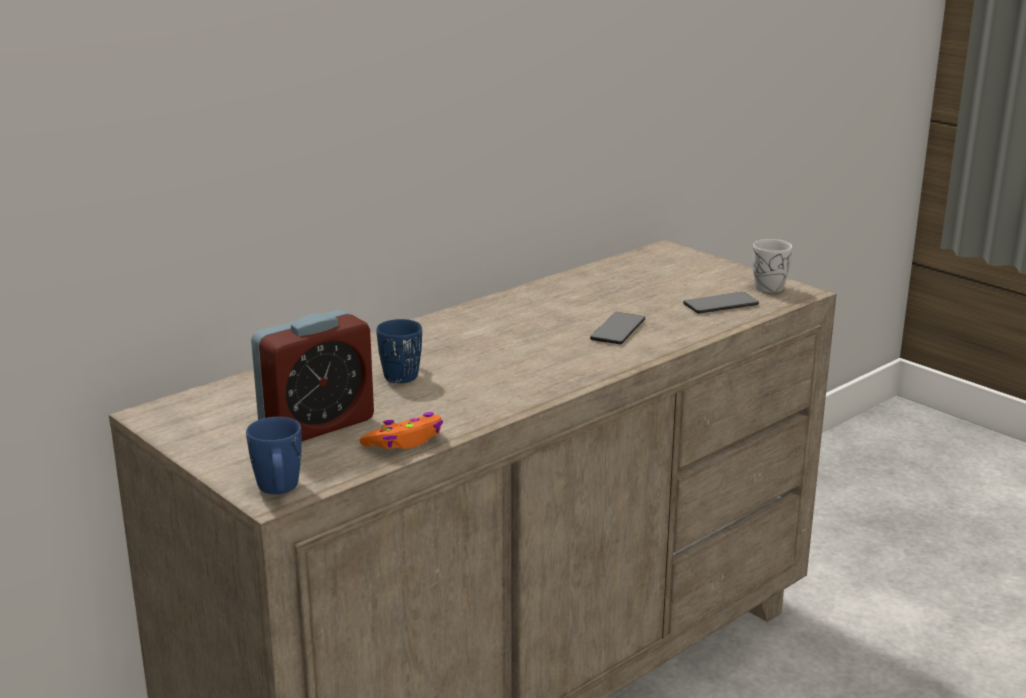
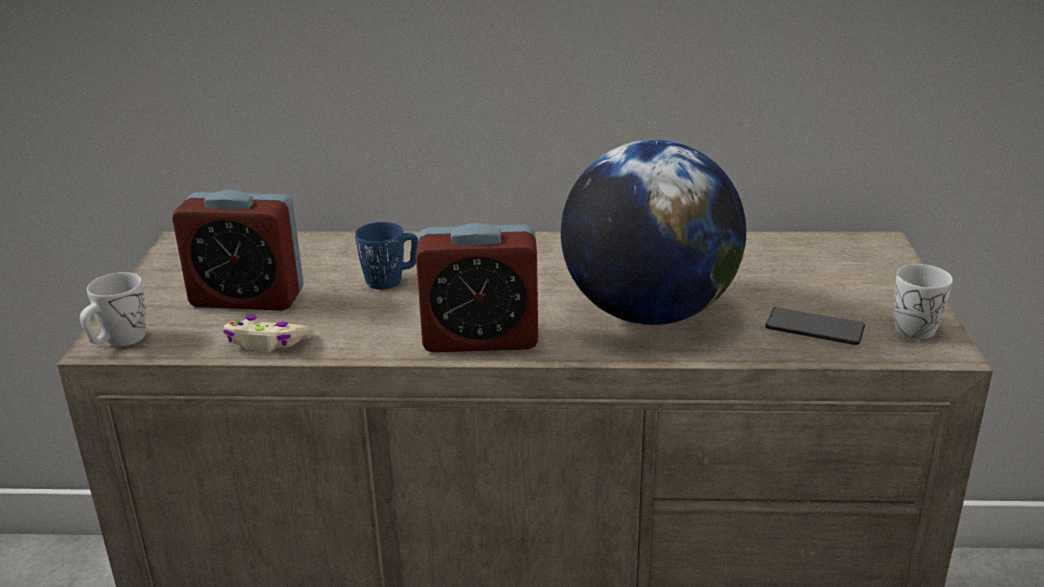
camera: 45 degrees right, 5 degrees up
(278, 489) = (119, 341): blue mug -> white mug
(405, 441) = (267, 343): orange game controller -> beige game controller
(548, 381) = (480, 338): none -> alarm clock
(618, 330) = (649, 313): phone -> globe

